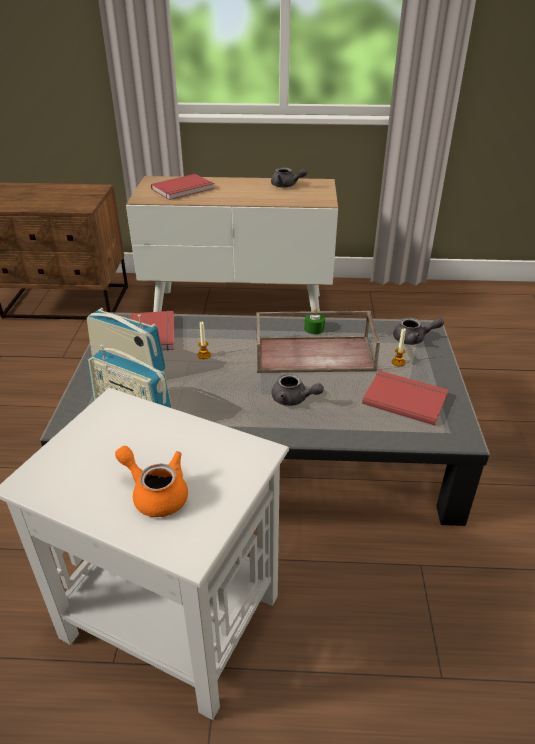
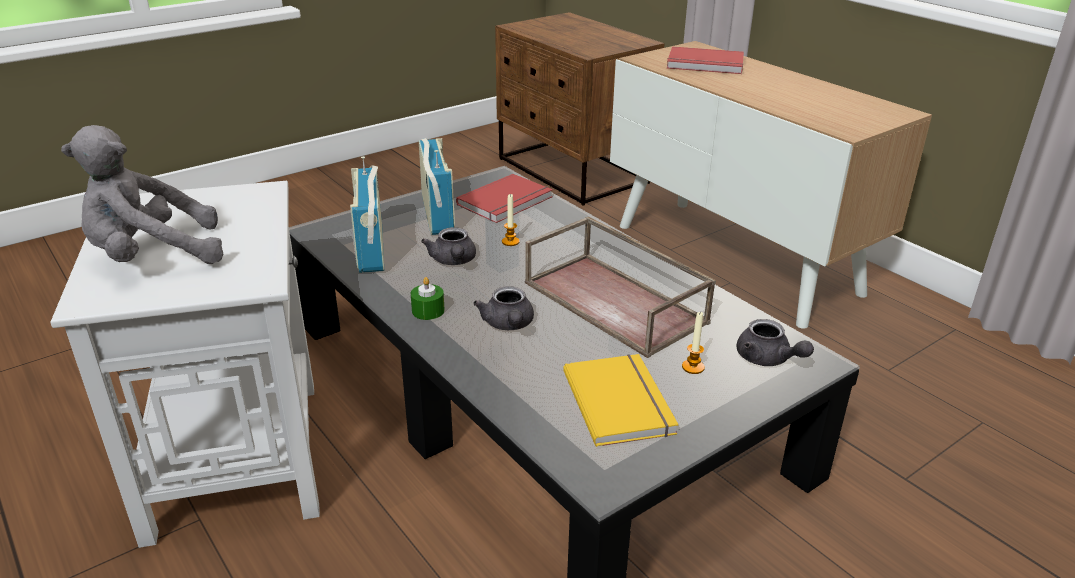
camera: 50 degrees right, 5 degrees down
(156, 493) = (152, 257): orange teapot -> grey plush toy
(286, 186) = (840, 99): grey teapot -> grey teapot (453, 261)
(314, 328) = (667, 281): green candle -> green candle (428, 310)
(405, 398) = (621, 401): red book -> yellow book

